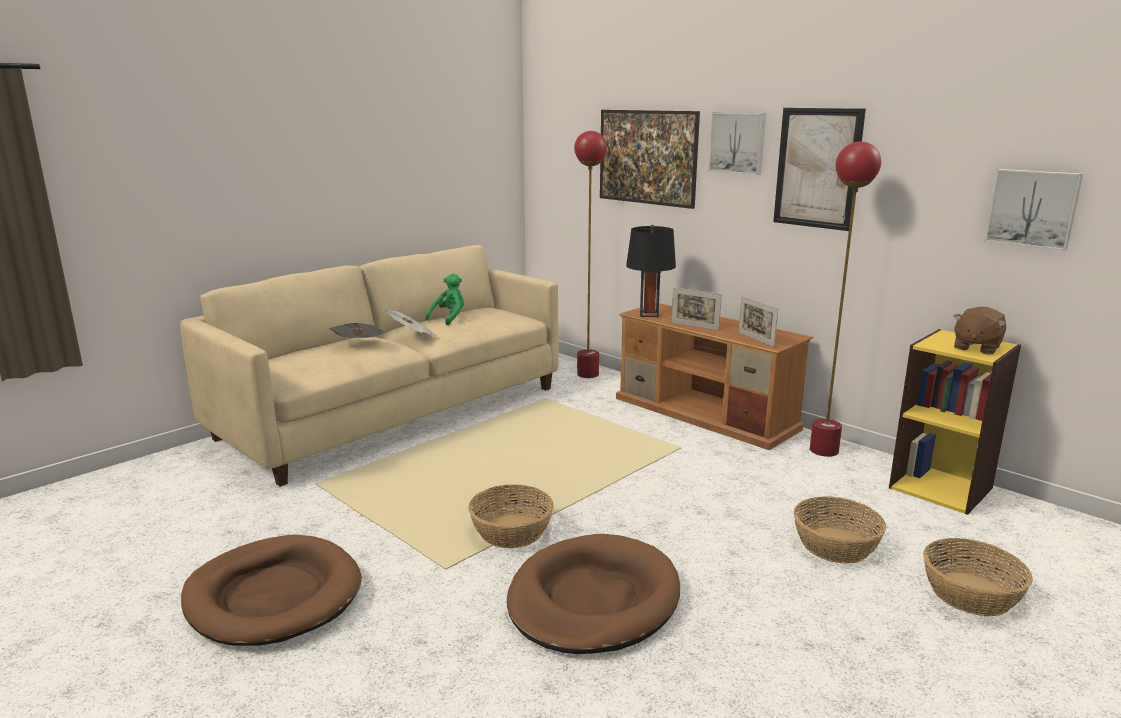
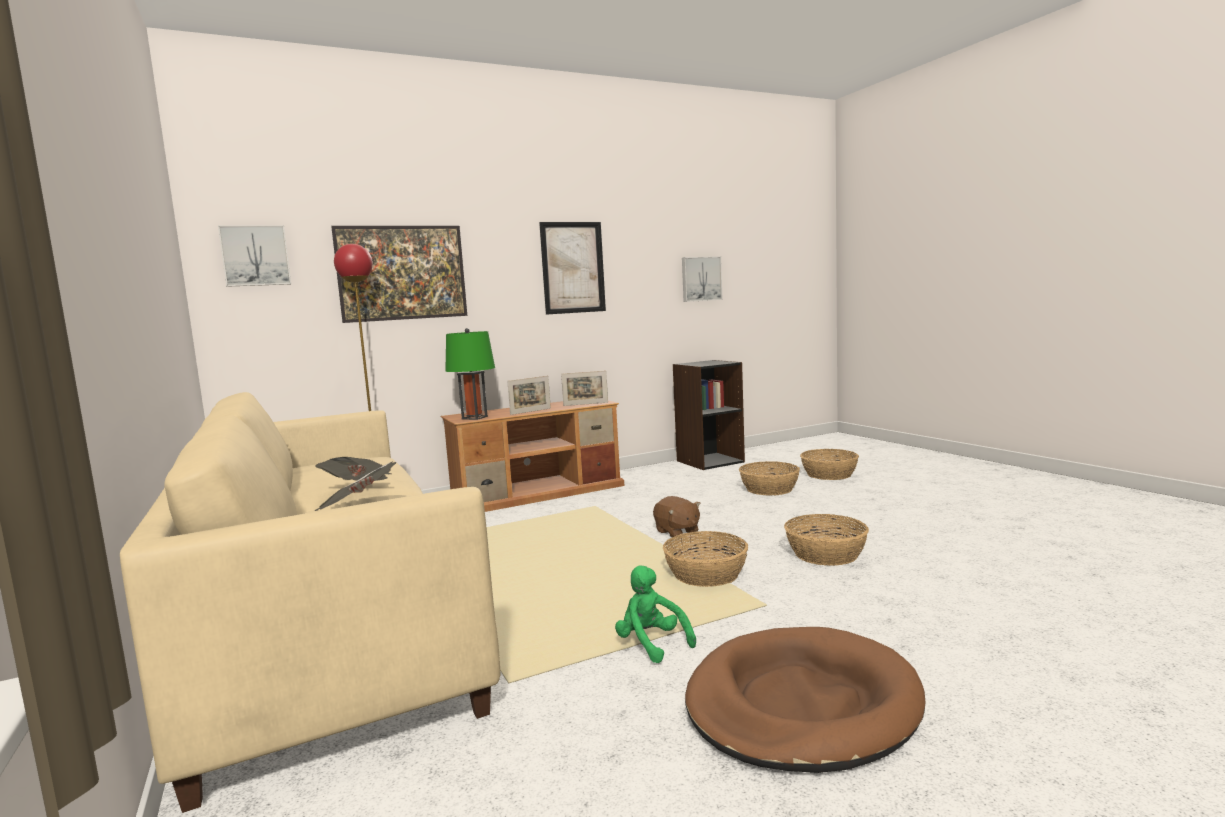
camera: 70 degrees left, 10 degrees down
(449, 318) = (316, 476): green plush toy -> green plush toy (651, 644)
(593, 599) = (826, 554): brown dog bed -> basket
(649, 314) = (474, 418): black table lamp -> green table lamp
(738, 143) = (502, 252): picture -> picture (255, 256)
(824, 450) = (638, 474): red floor lamp -> none
(941, 488) = (709, 461): yellow bookcase -> black bookcase
(976, 348) = (714, 362): brown plush toy -> brown plush toy (677, 532)

